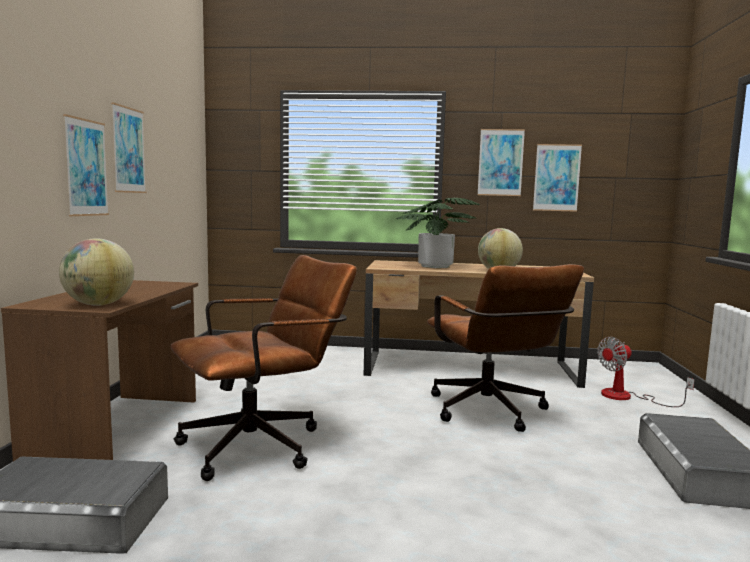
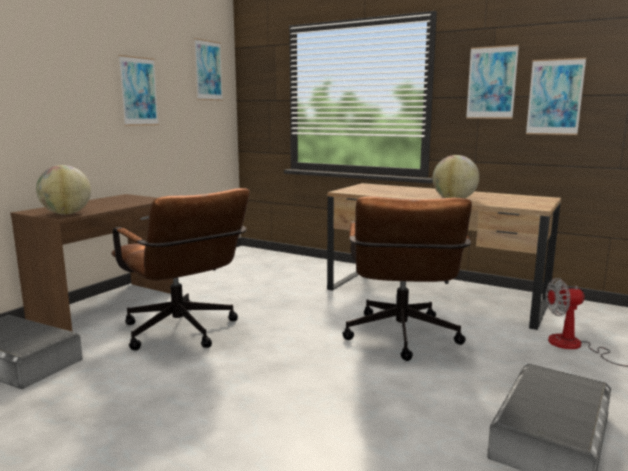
camera: 25 degrees right, 5 degrees up
(86, 168) = (92, 108): picture -> picture (208, 70)
(264, 444) = (184, 333): brown office chair -> brown office chair turned 60 degrees clockwise
(435, 266) = (402, 191): potted plant -> none

